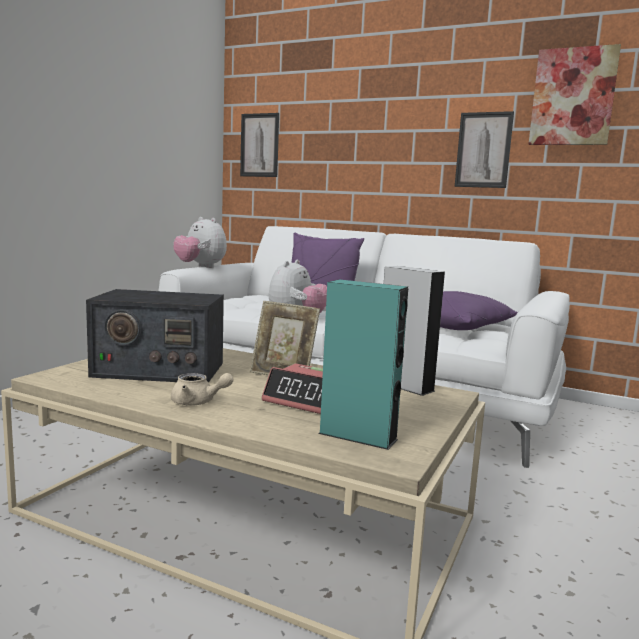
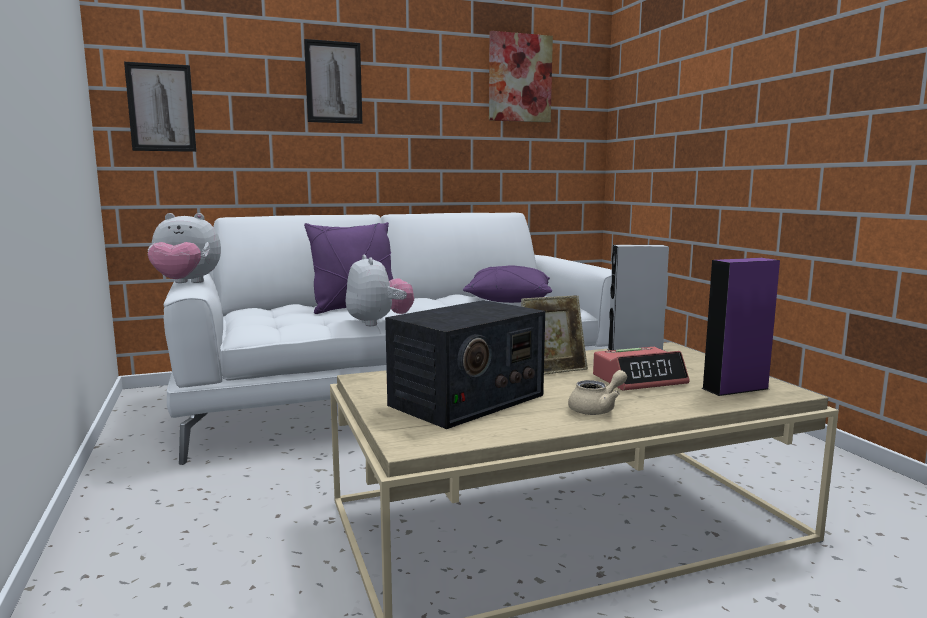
camera: 45 degrees left, 0 degrees up
(358, 436) = (735, 388): turquoise speaker -> purple speaker
(483, 150) = (449, 124): picture -> picture (333, 82)

